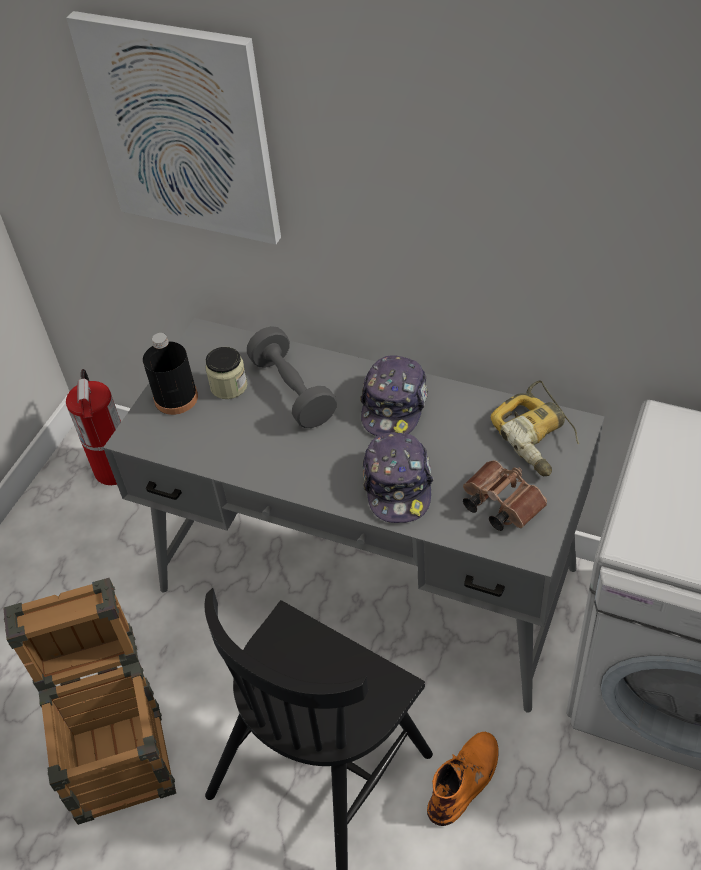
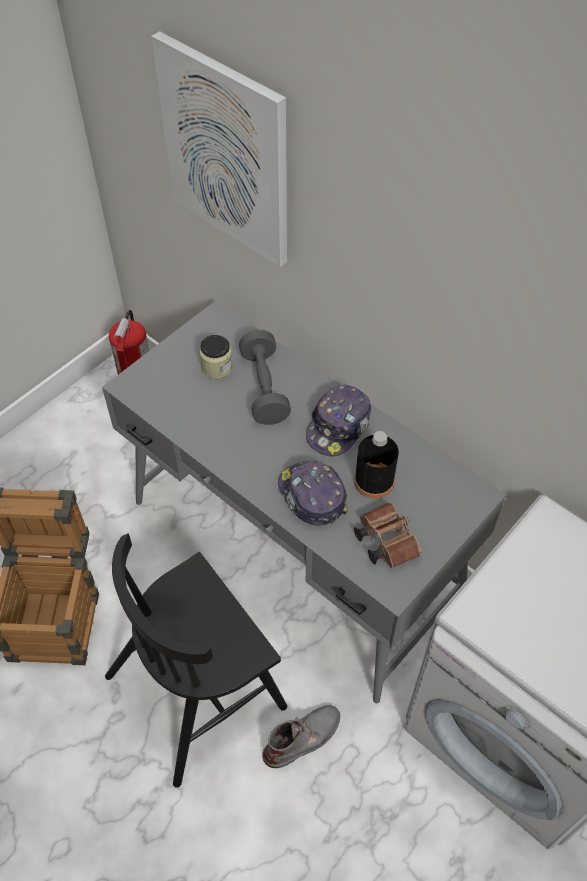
camera: 15 degrees right, 5 degrees up
(176, 398) = (173, 364): black bottle -> black bottle (374, 481)
(398, 485) = (311, 496): cap -> cap turned 135 degrees clockwise
(465, 779) = (303, 737): orange boot -> grey boot
(538, 436) = (443, 493): power drill -> none

